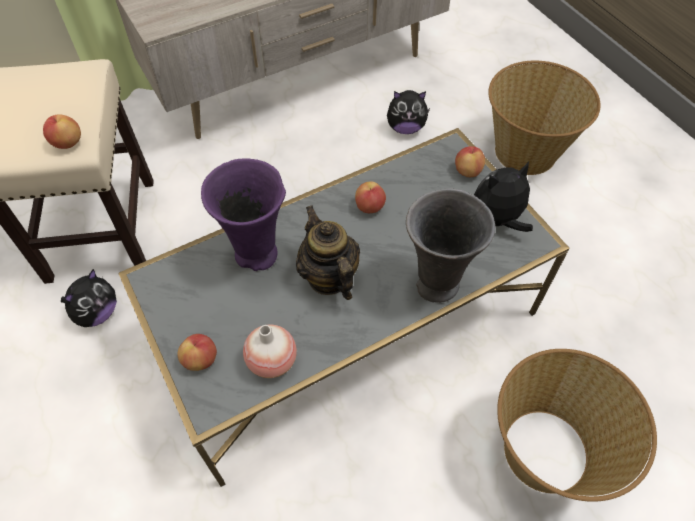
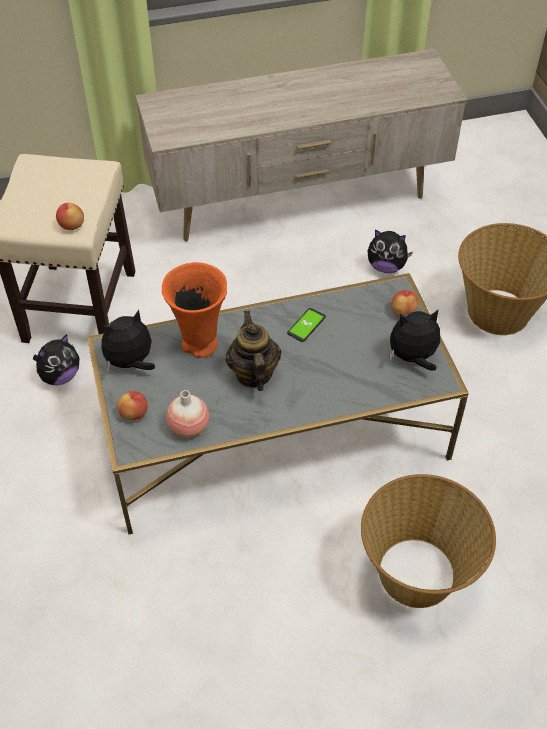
camera: 15 degrees right, 5 degrees down
(180, 294) = (131, 363): none -> plush toy
(257, 255) = (200, 345): purple vase -> orange vase
(369, 207) = (306, 325): apple -> phone
(435, 285) = (340, 398): grey vase -> none

